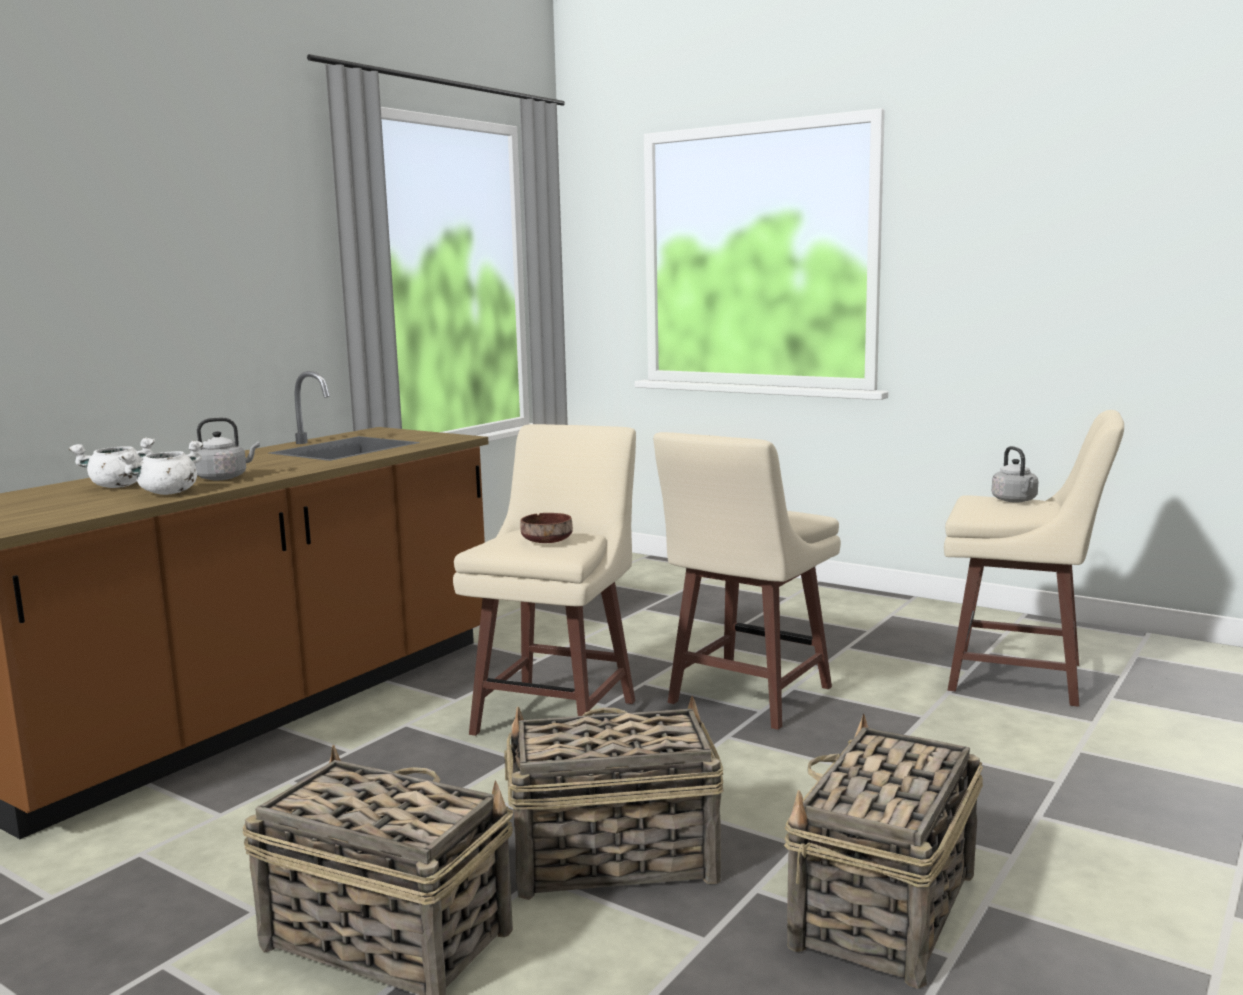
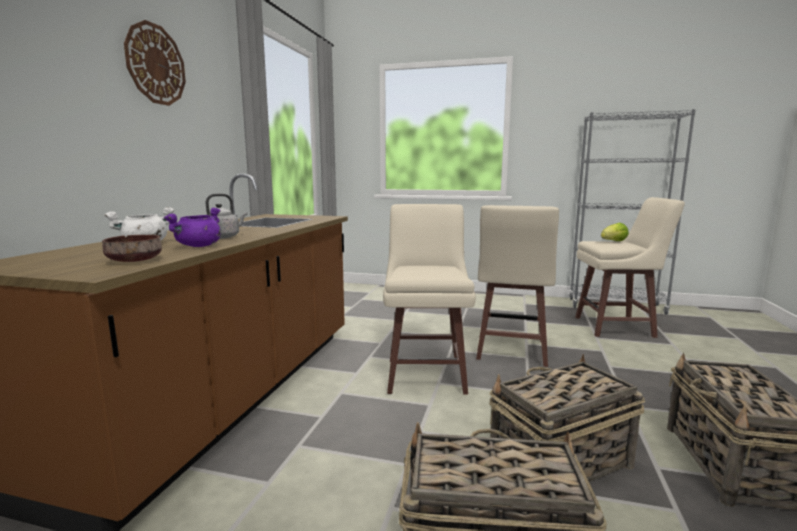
camera: 20 degrees left, 0 degrees up
(168, 493) = (198, 246): white cooking pot -> purple cooking pot
(186, 220) = (155, 64): none -> wall clock
(547, 542) = (434, 271): brown bowl -> brown bowl (134, 261)
(1015, 501) = (613, 242): grey kettle -> lettuce
(1086, 637) = (616, 306): none -> grey bookcase

